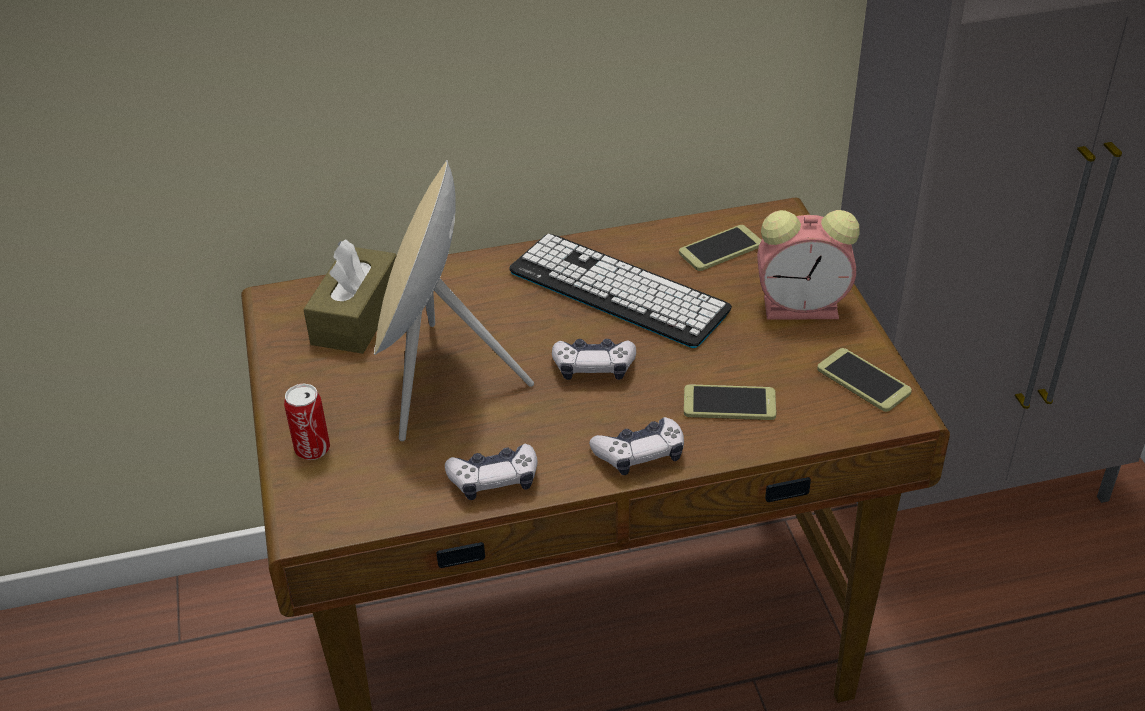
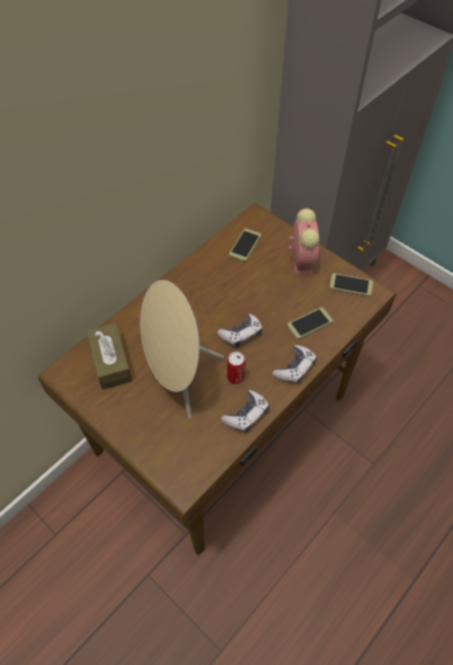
camera: 35 degrees left, 15 degrees up
(312, 449) = (152, 445): can -> can (235, 377)
(618, 291) = (219, 288): keyboard -> none
(804, 306) = (301, 259): alarm clock -> alarm clock turned 60 degrees counterclockwise

